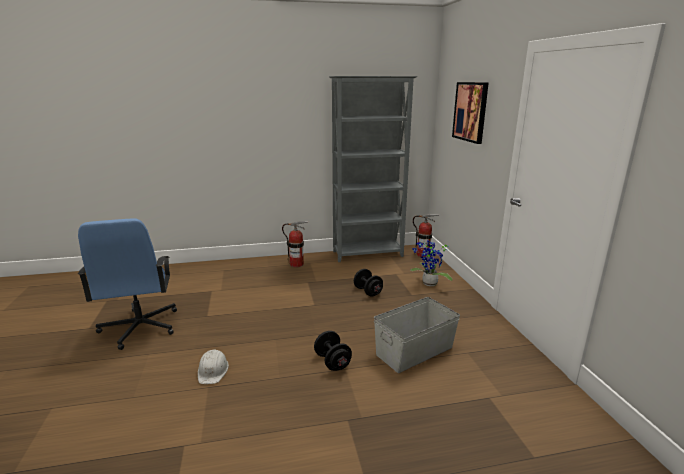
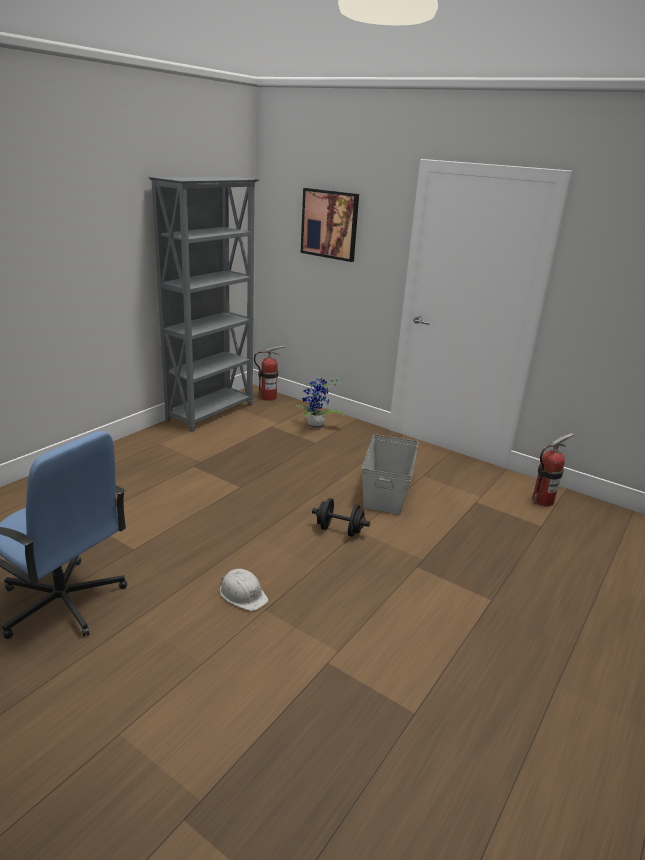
camera: 45 degrees left, 5 degrees up
(297, 264) = (145, 450): fire extinguisher -> fire extinguisher (542, 500)
(367, 291) = (272, 453): black dumbbell -> none

